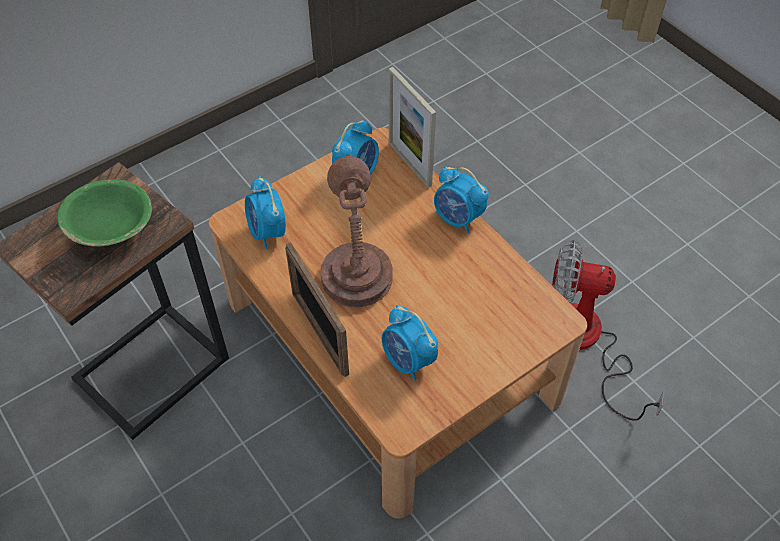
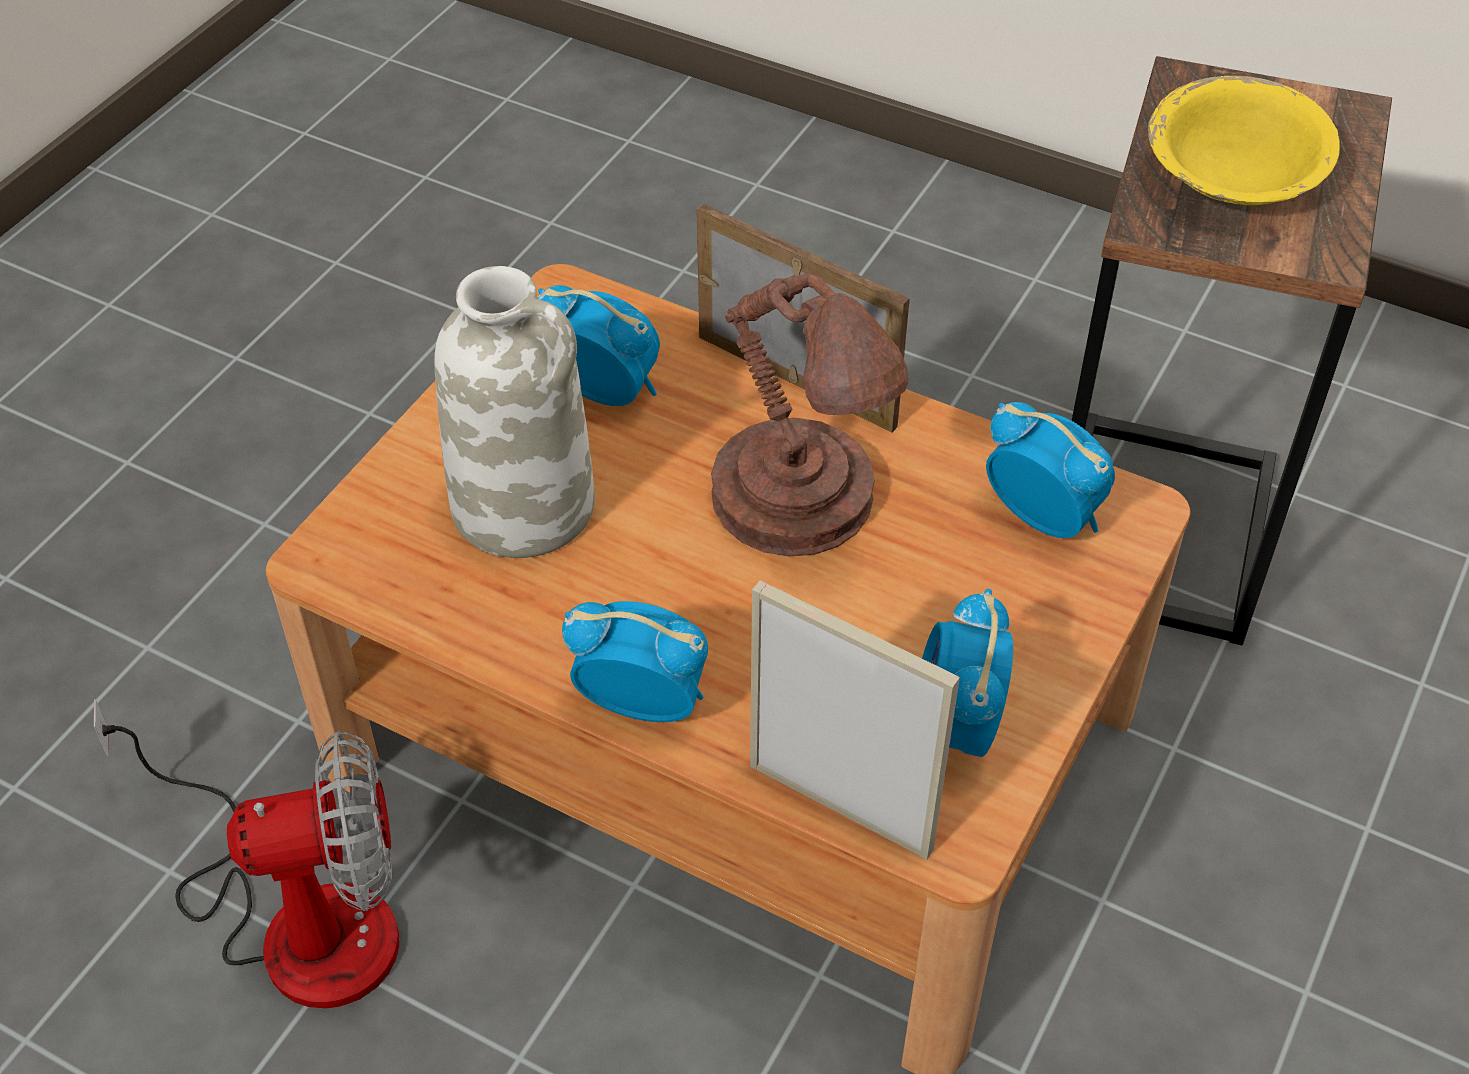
camera: 155 degrees right, 5 degrees down
(111, 228) = (1232, 180): green bowl -> yellow bowl
(468, 314) = (526, 506): none -> white vase

